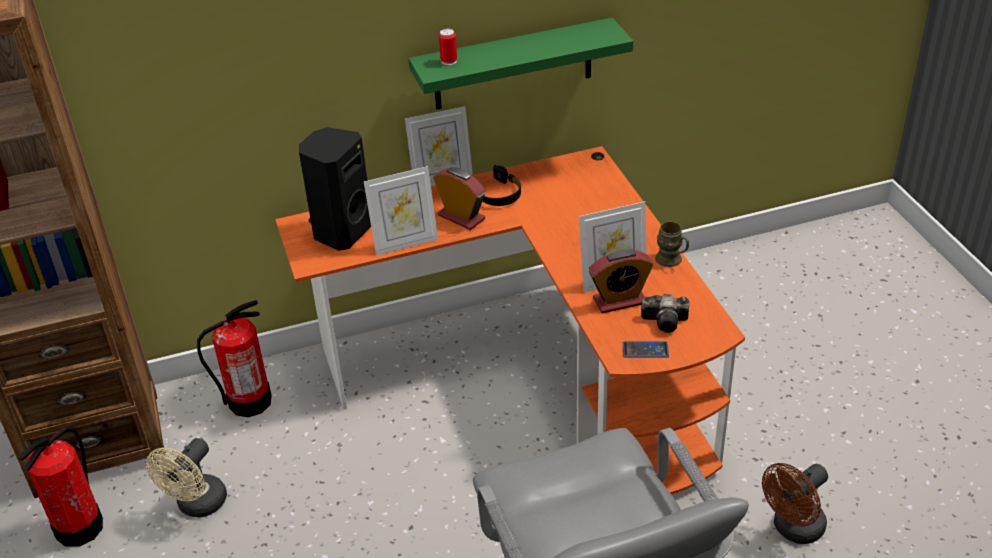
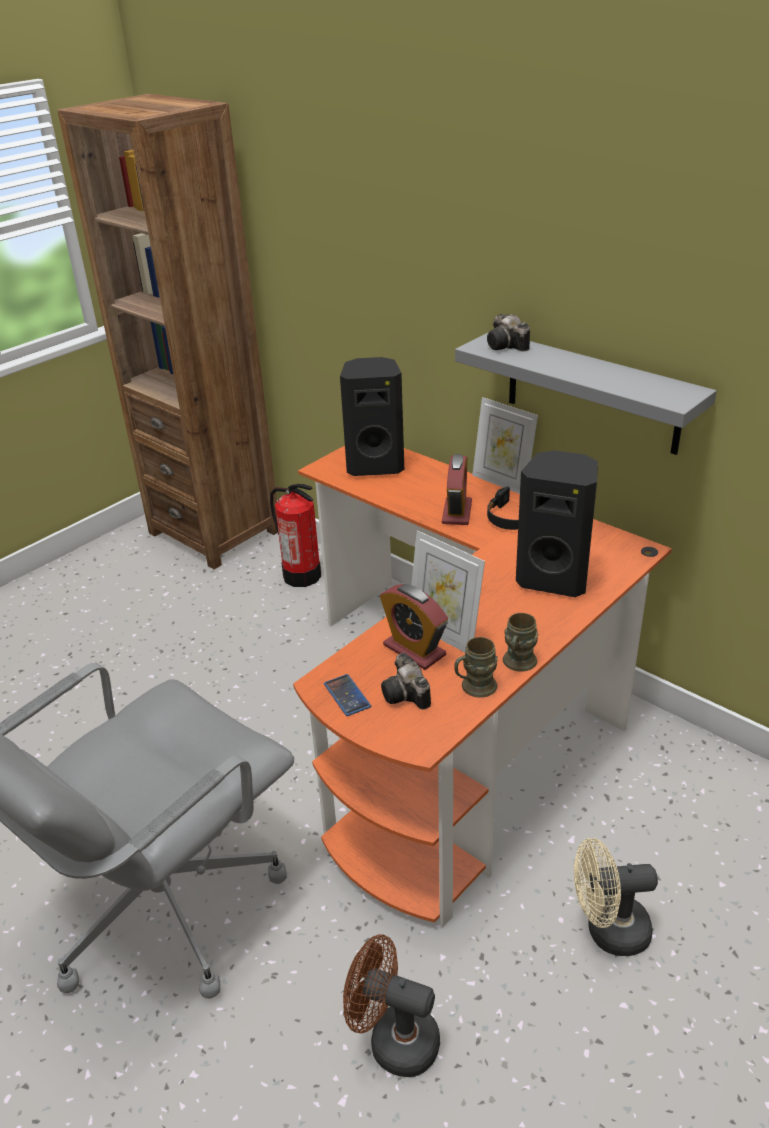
camera: 60 degrees right, 5 degrees down
(80, 527) = (133, 563): fire extinguisher -> none
(197, 506) = (181, 602): beige fan -> beige fan (608, 931)
(405, 243) = (390, 499): picture frame -> none
(449, 61) = (507, 346): can -> camera
(513, 65) = (592, 392): green shelf -> grey shelf
(591, 207) = (554, 578): none -> black speaker
(682, 289) = (474, 688): none -> brown mug

